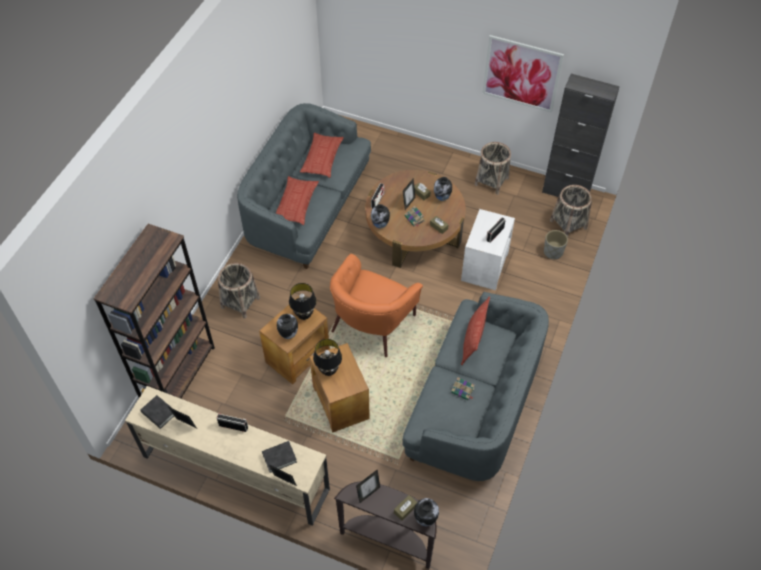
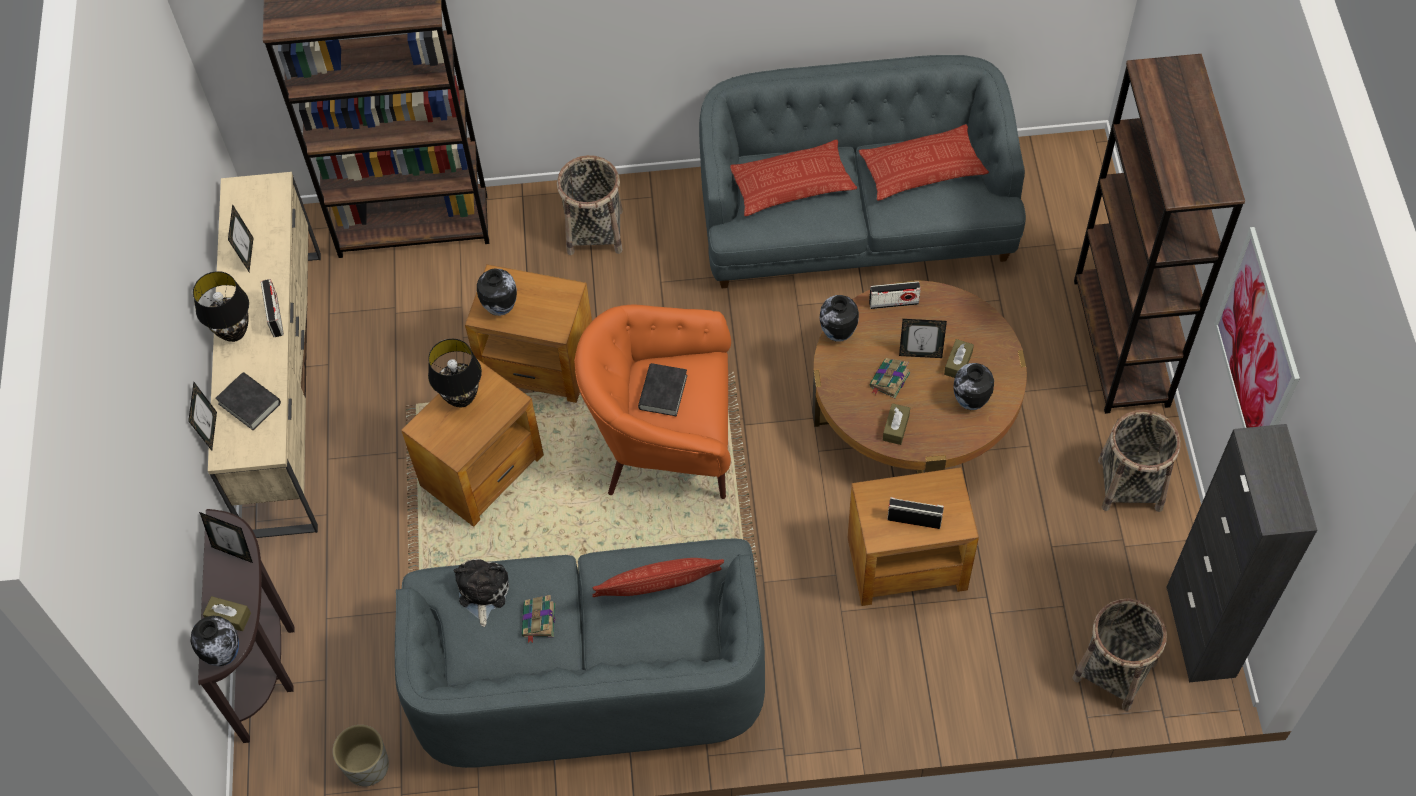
camera: 65 degrees right, 5 degrees up
(159, 413) = (251, 212): black book -> black book (663, 392)
(304, 315) = (551, 310): black table lamp -> black table lamp (233, 333)
(427, 153) = (1121, 343): none -> brown bookcase
(434, 407) = (482, 592): none -> plush toy
(484, 266) = (905, 563): white side table -> brown side table
(553, 252) = (1021, 671): grey planter -> grey planter (367, 766)

